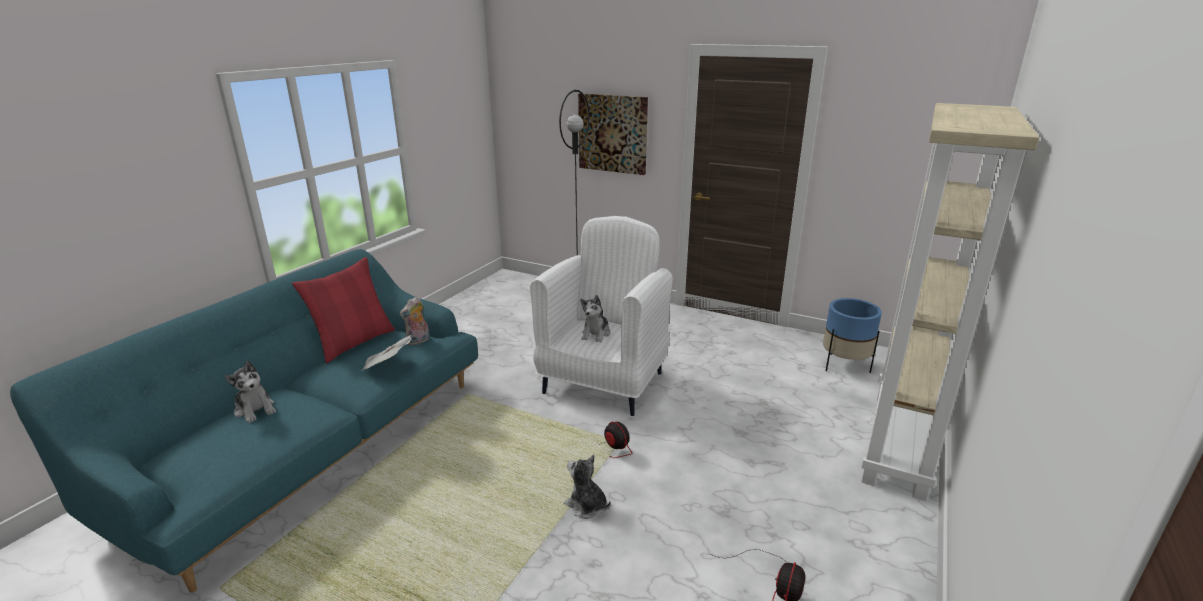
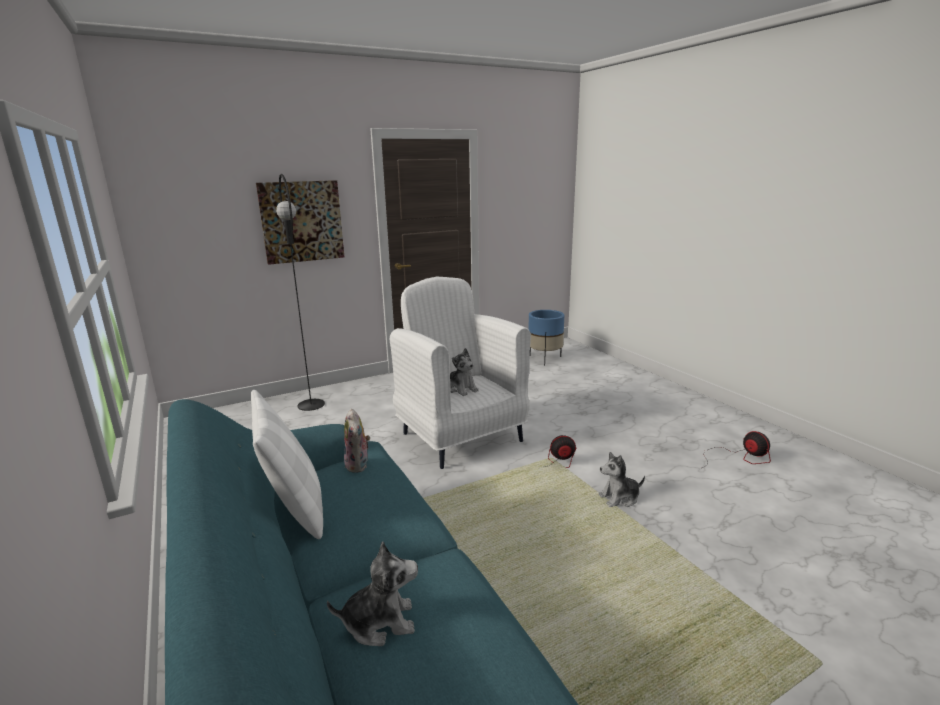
camera: 55 degrees left, 5 degrees down
(354, 343) = (294, 508): red pillow -> white pillow
(388, 365) = (393, 493): newspaper -> none
(900, 443) = (635, 377): beige bookcase -> none

